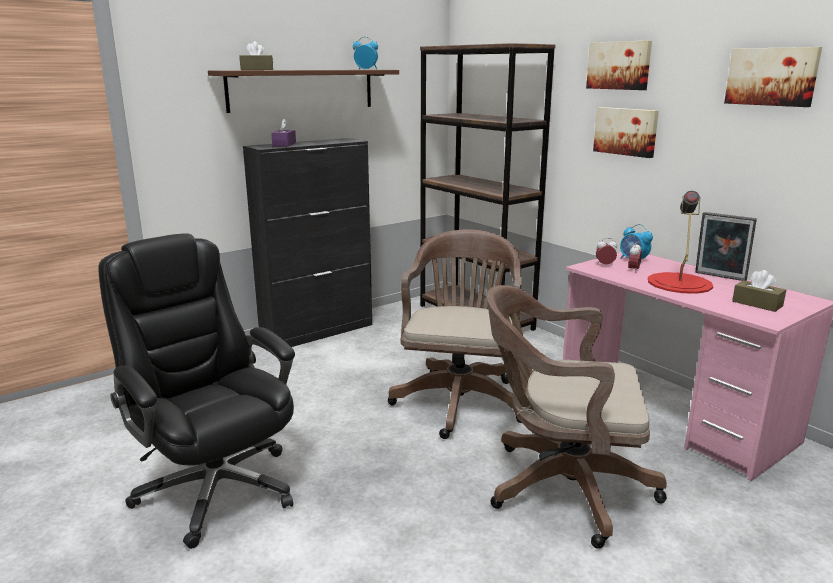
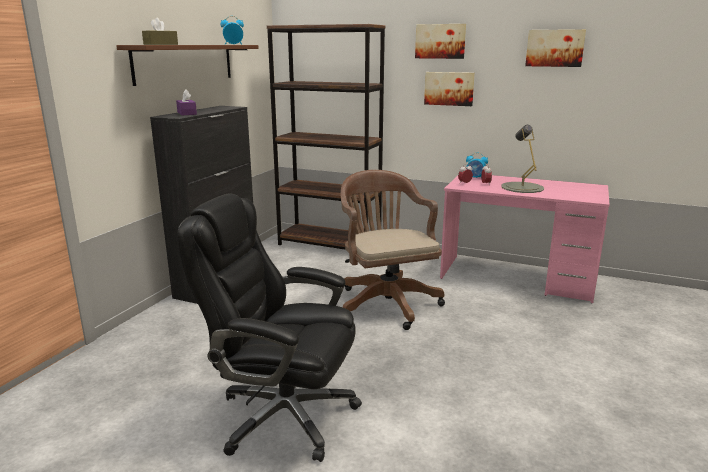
camera: 30 degrees left, 0 degrees up
(560, 487) = (507, 336): brown office chair -> none
(679, 283) = (522, 187): red table lamp -> grey table lamp
(719, 277) = (535, 181): picture frame -> none
(757, 304) = (577, 192): brown tissue box -> none

